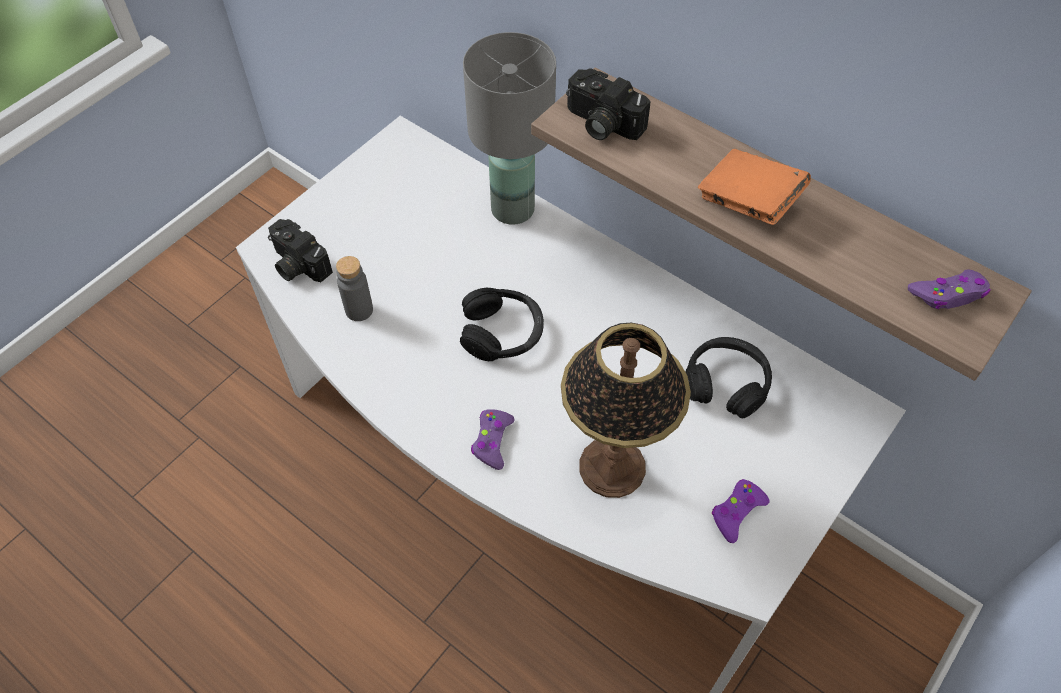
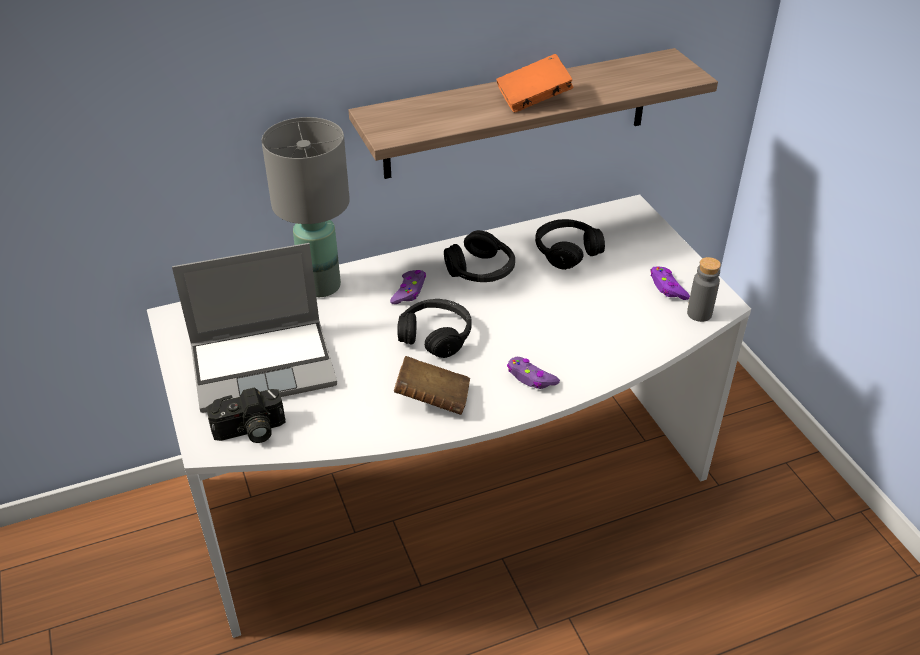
camera: 60 degrees left, 15 degrees down
(359, 310) = (339, 408): grey bottle -> grey bottle (699, 314)
(381, 229) = (265, 365): none -> laptop
(412, 374) = (432, 399): none -> brown book
(601, 124) = (407, 124): camera -> none
(612, 466) = (594, 327): table lamp -> none
(631, 321) = (481, 270): none -> black headphones
(948, 295) = (659, 69): purple game controller -> purple game controller (409, 291)

